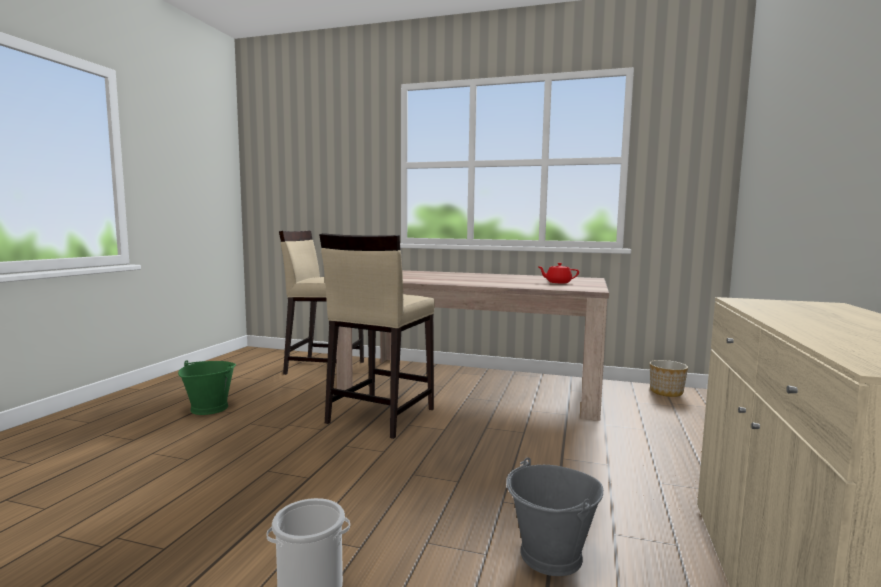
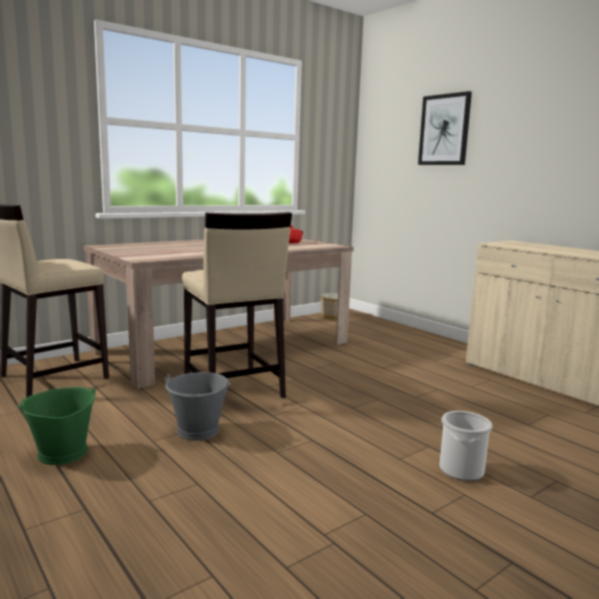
camera: 55 degrees left, 5 degrees up
(551, 556) = (478, 405): grey bucket -> grey bucket (198, 431)
(802, 113) = (444, 130): none -> picture

